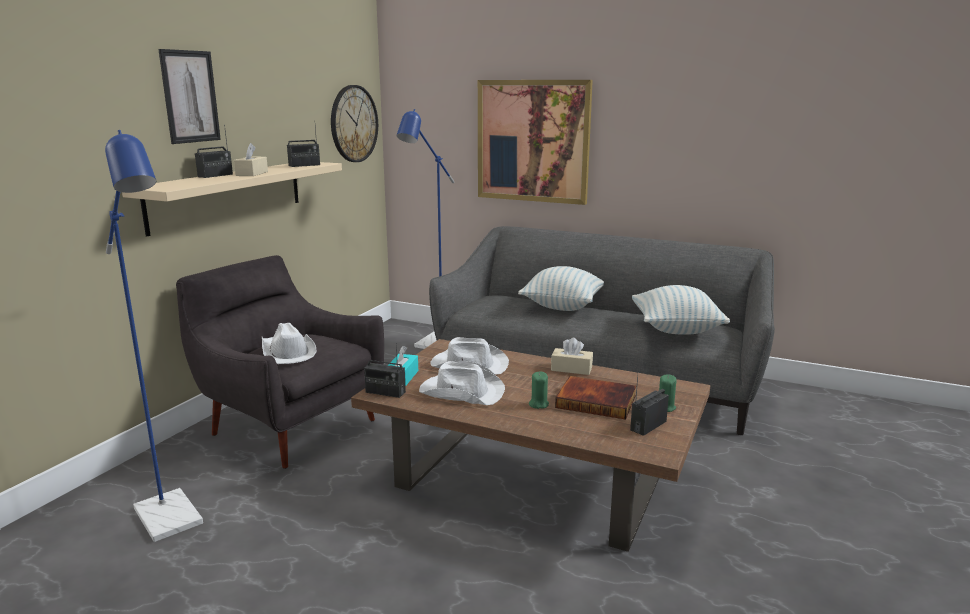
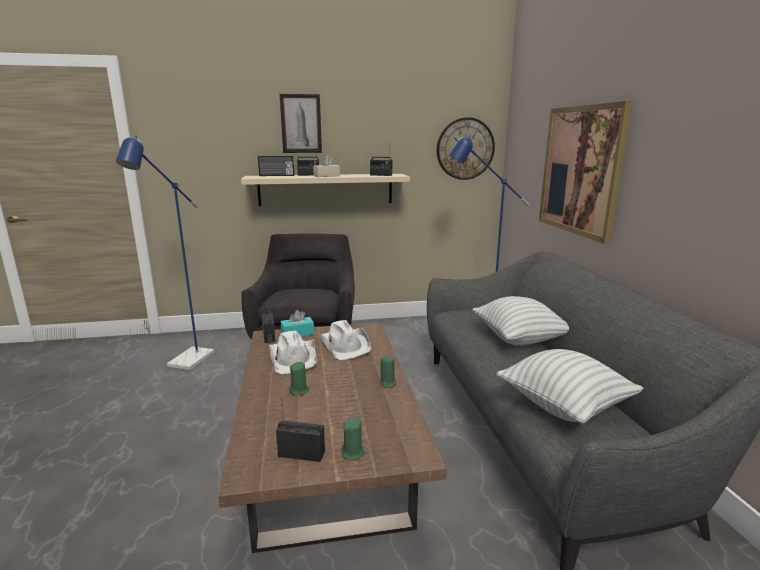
camera: 55 degrees right, 0 degrees up
(177, 181) = (277, 175): none -> radio
(287, 352) = (291, 295): white hat -> none
(571, 369) = (387, 383): beige tissue box -> green candle
(597, 401) = (331, 413): book -> none

